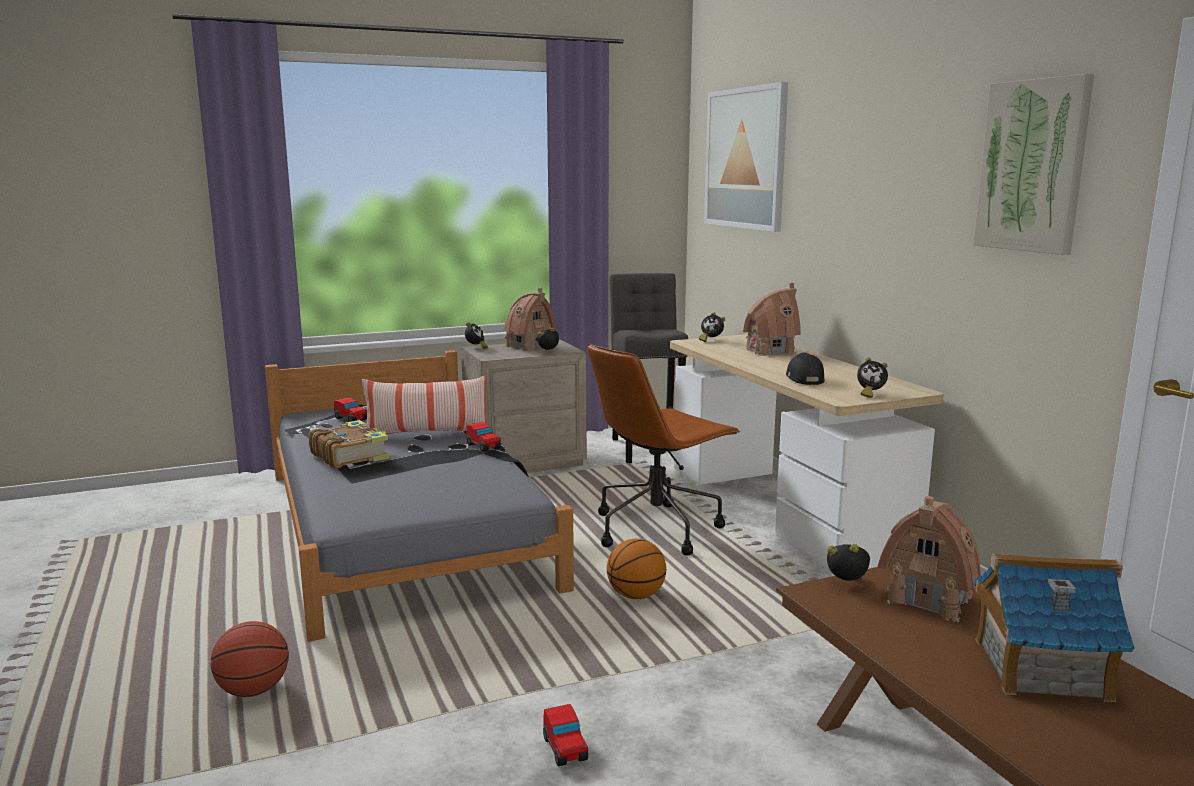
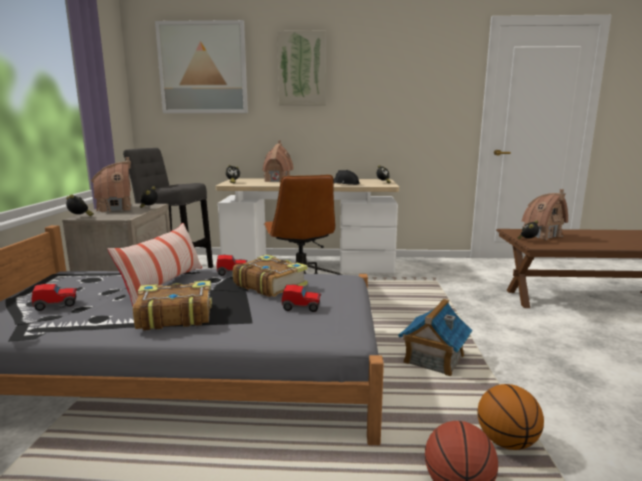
camera: 65 degrees left, 0 degrees up
(458, 468) = (270, 285): none -> book
(565, 749) = (547, 365): toy car -> toy car (301, 307)
(635, 595) = (383, 315): basketball -> basketball (506, 442)
(1032, 166) = (428, 71): picture -> picture (302, 69)
(1040, 668) = (599, 236): toy house -> toy house (433, 359)

